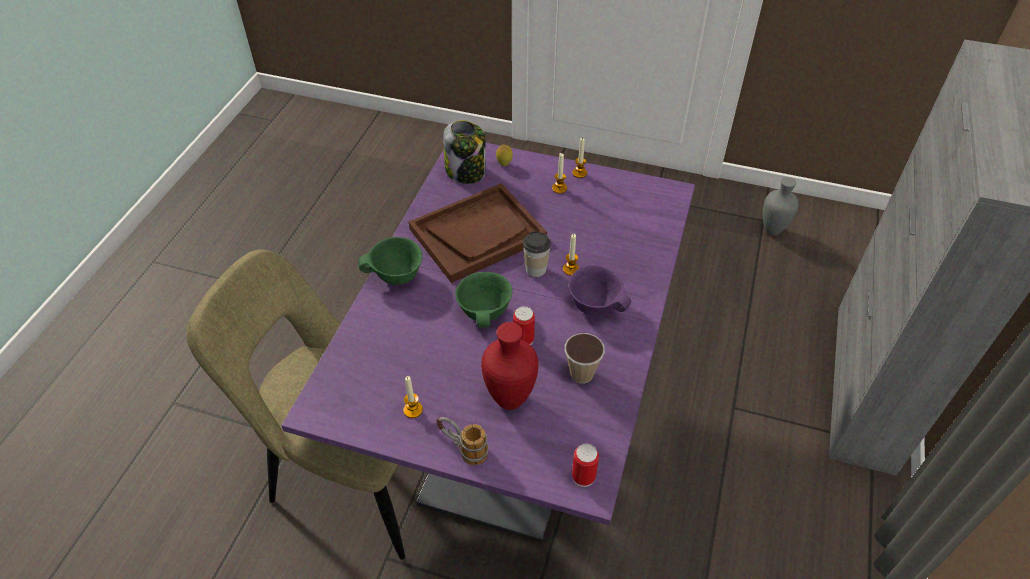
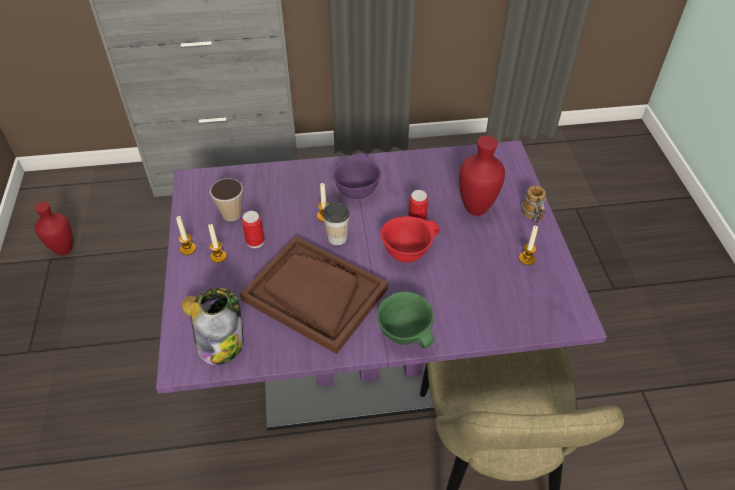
camera: 115 degrees left, 0 degrees up
(485, 313) = (406, 252): green bowl -> red bowl
(582, 374) = (426, 180): cup -> cup (231, 214)
(583, 476) = (503, 157): can -> can (255, 241)
(771, 230) = (63, 251): grey vase -> red vase

